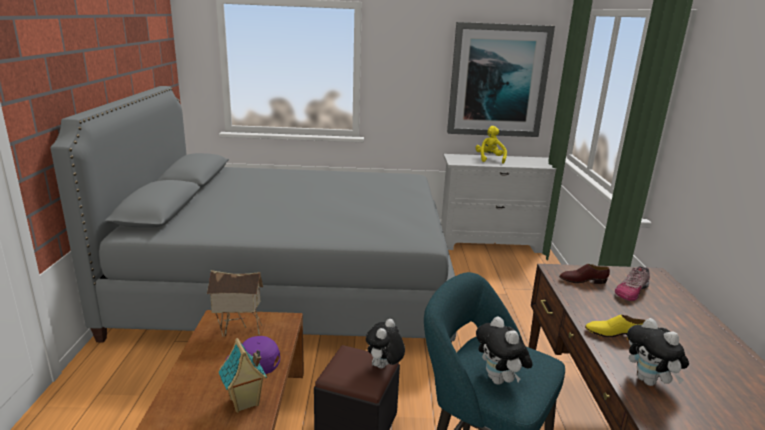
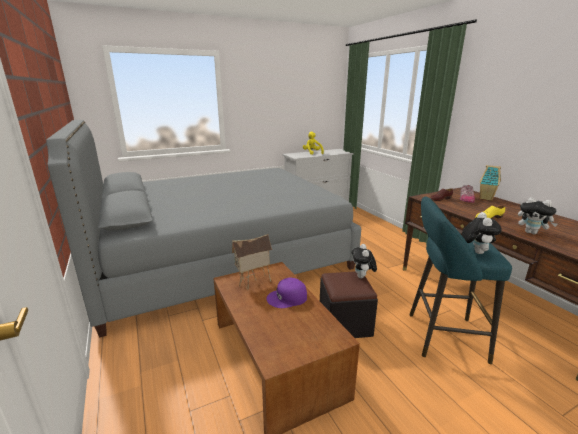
camera: 25 degrees left, 0 degrees up
(244, 403) = (312, 323): toy house -> toy house (486, 198)
(497, 80) = (308, 102): picture -> none
(499, 380) = (475, 251): plush toy -> plush toy turned 120 degrees counterclockwise

